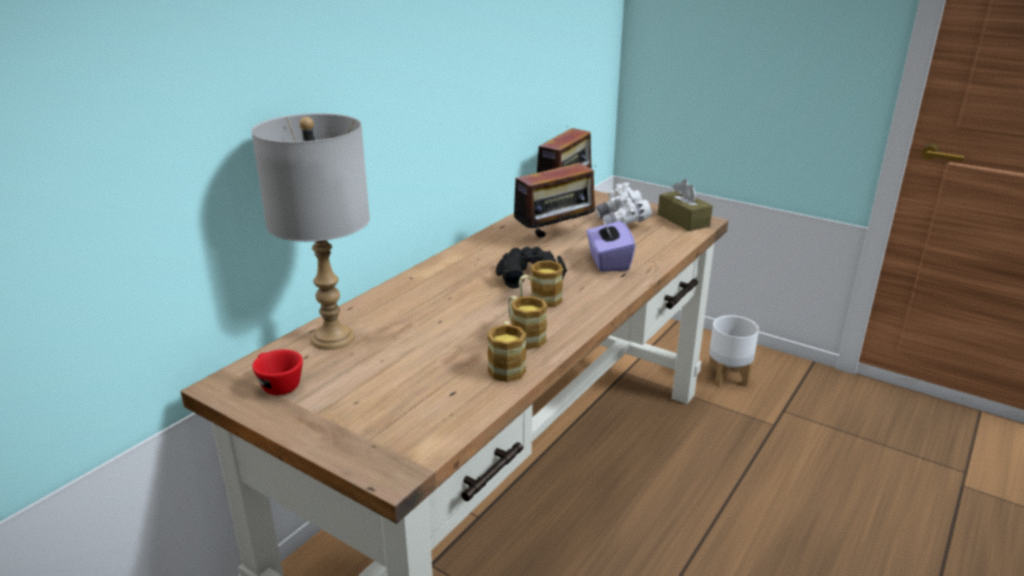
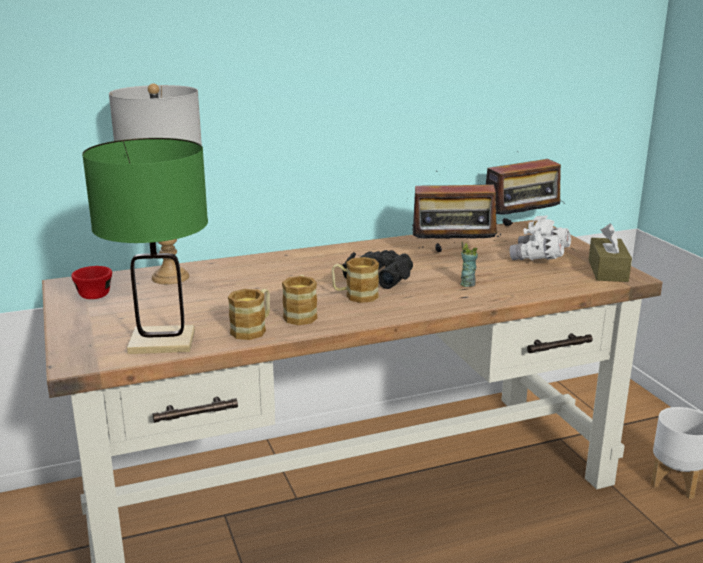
camera: 35 degrees right, 5 degrees down
(444, 412) = (162, 342): none -> green table lamp
(608, 262) = (467, 284): purple tissue box -> cup

